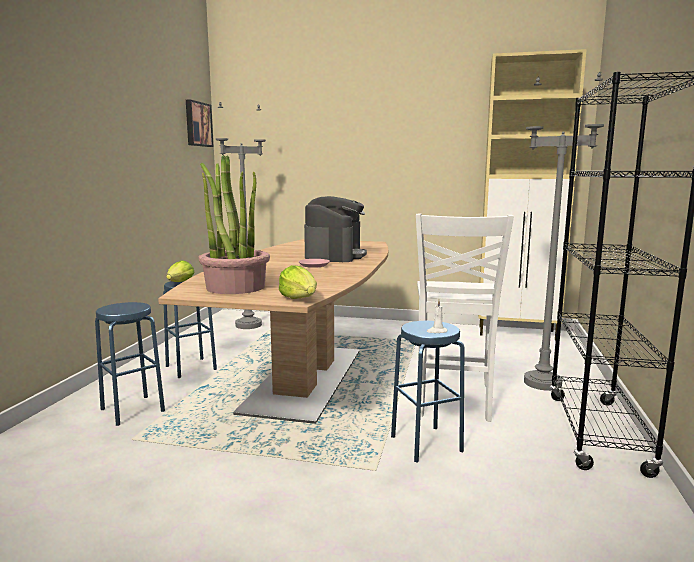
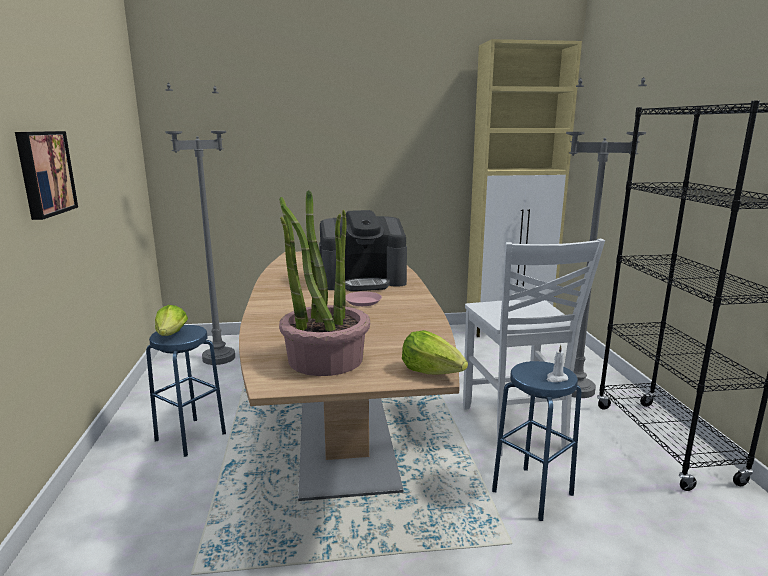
camera: 20 degrees left, 5 degrees up
(132, 410) = (158, 523): blue stool -> none
(197, 124) = (125, 108): picture -> picture (44, 173)
(335, 256) = (363, 281): coffee machine -> coffee machine turned 90 degrees clockwise

